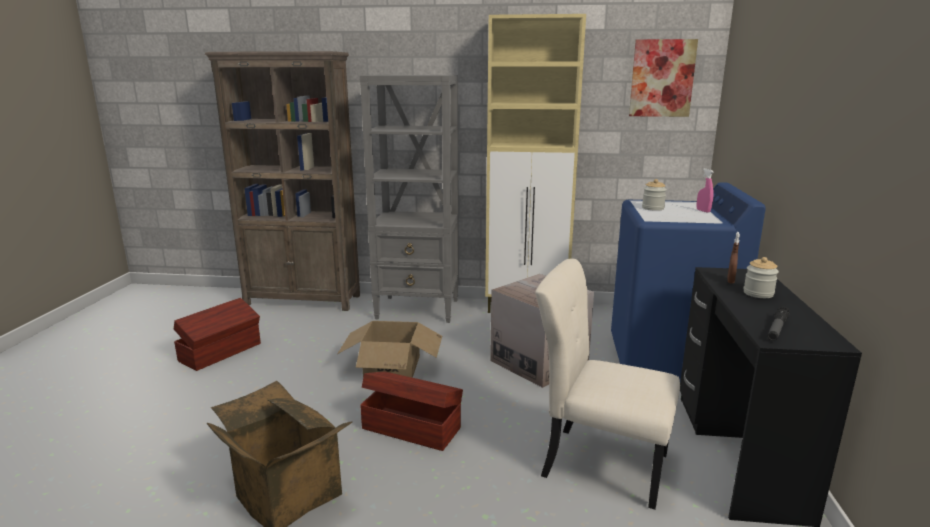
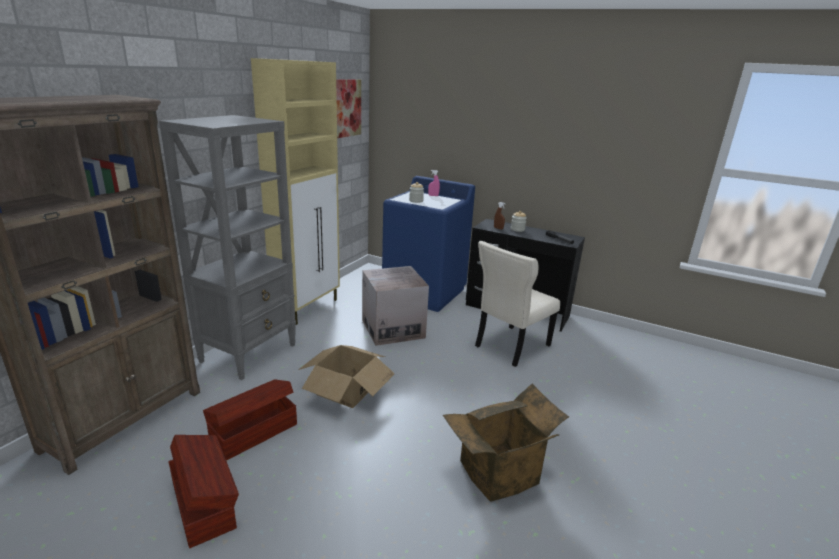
camera: 70 degrees left, 5 degrees up
(411, 427) = (442, 400): brown storage box -> brown storage box (253, 432)

